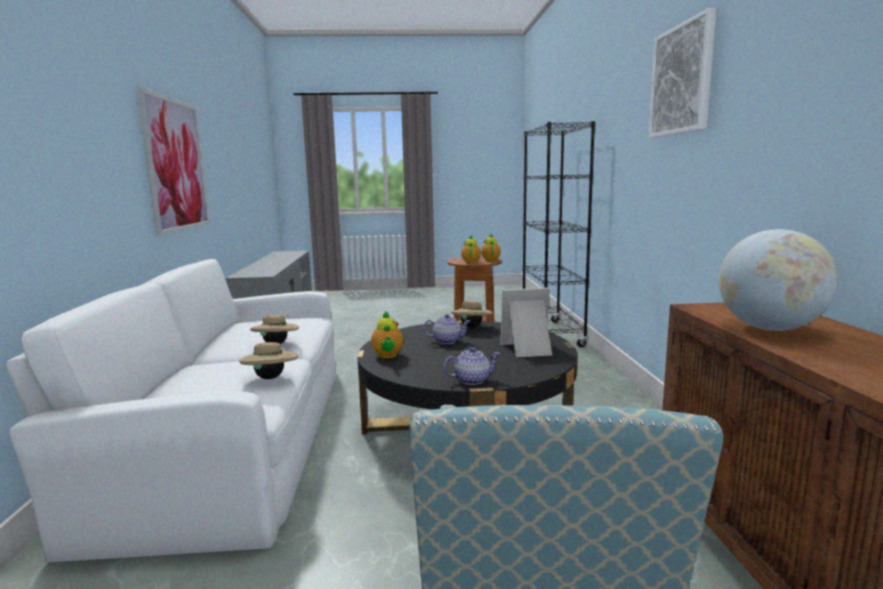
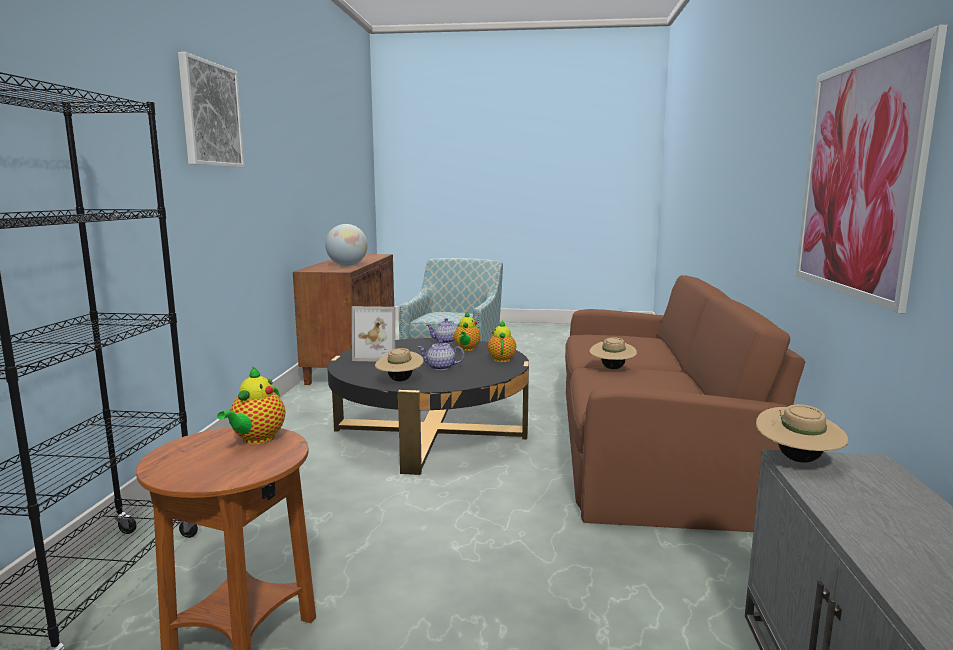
camera: 170 degrees left, 0 degrees up
(233, 434) = (649, 442): white sofa -> brown sofa
(271, 378) = (587, 343): beige hat -> beige hat (797, 460)
(490, 260) = (187, 448): teapot -> teapot (466, 349)

